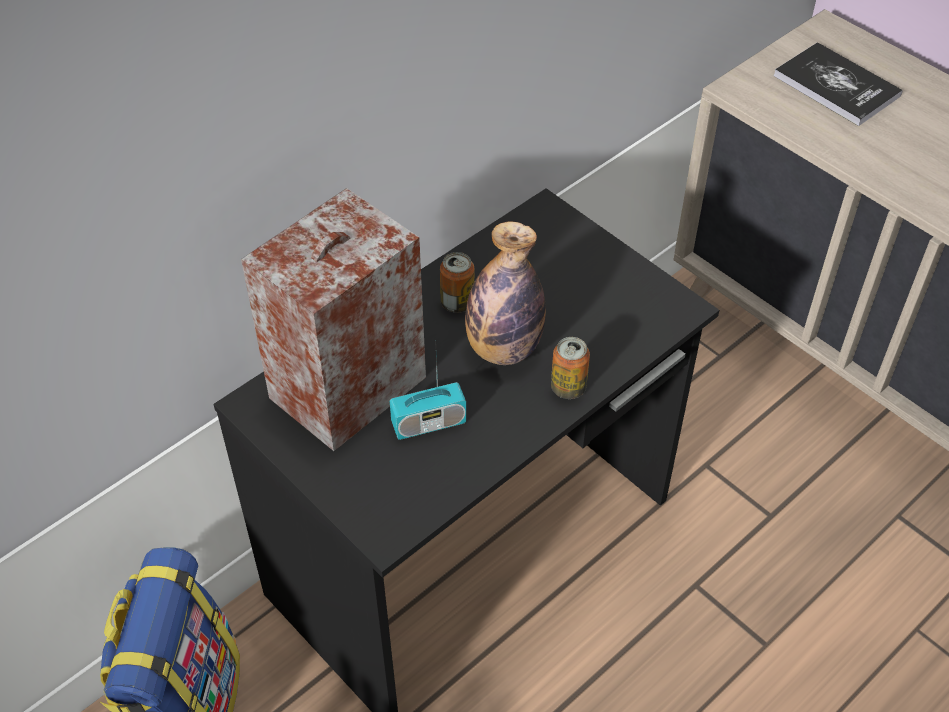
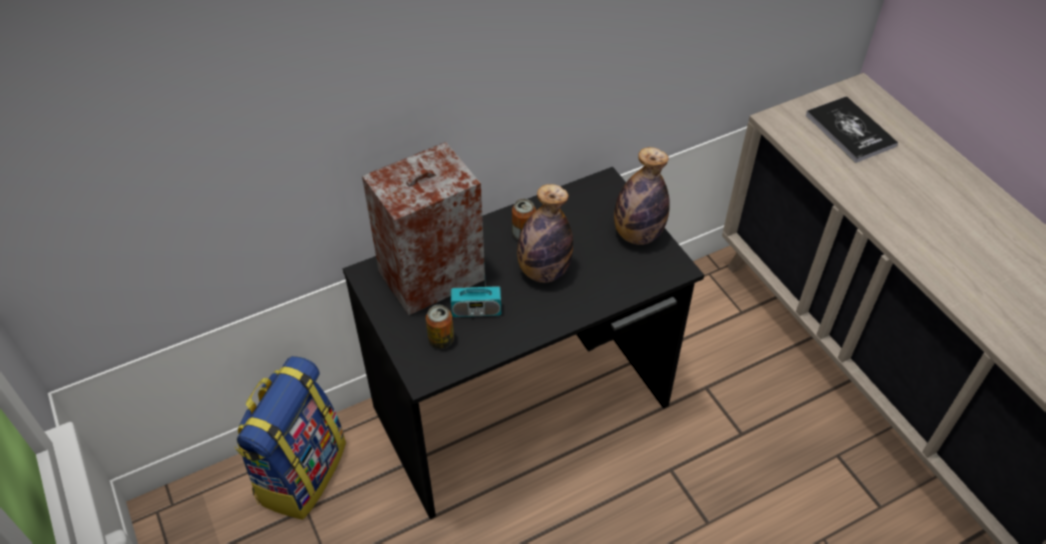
camera: 15 degrees right, 0 degrees up
(568, 388) = (578, 306): can -> can (441, 340)
(612, 273) = (637, 234): none -> bottle

